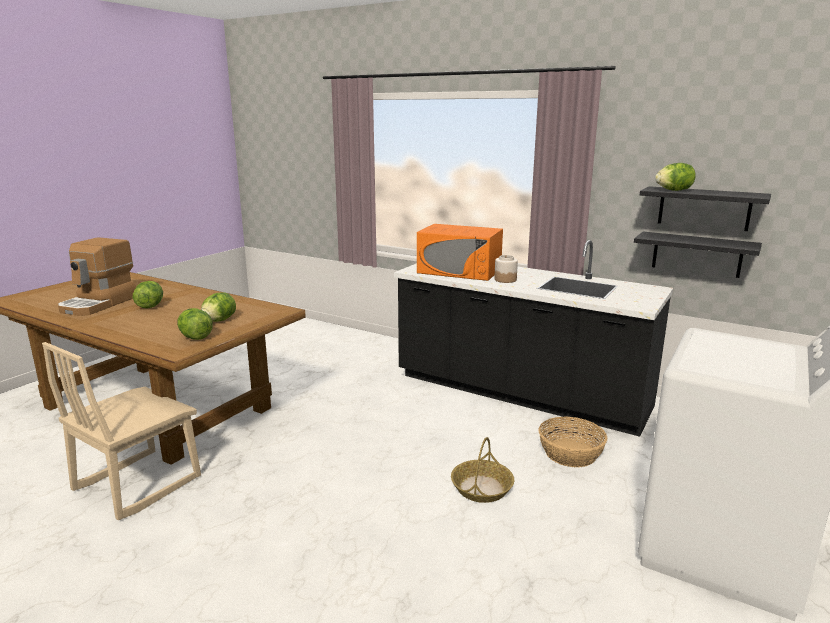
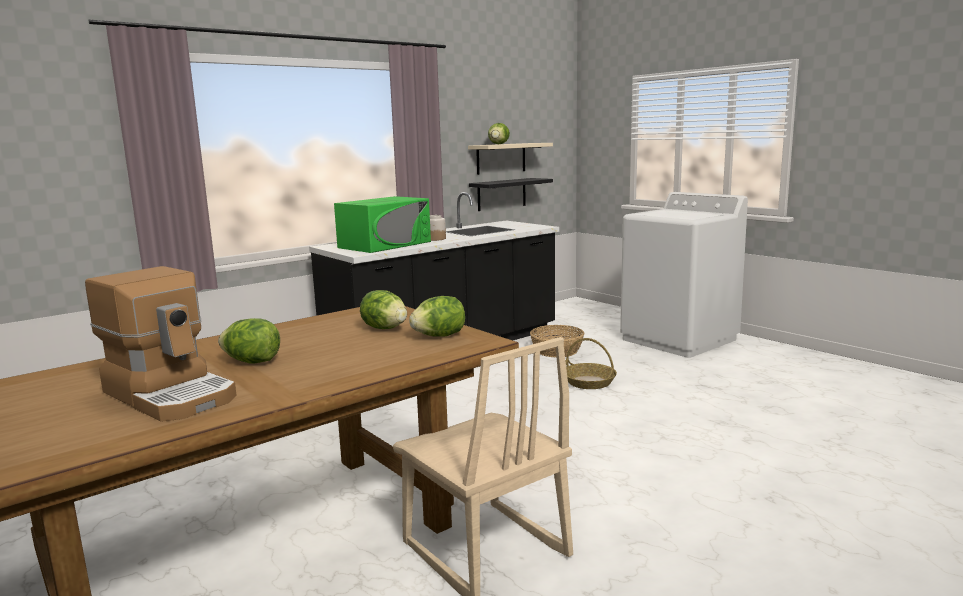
camera: 70 degrees left, 5 degrees down
(459, 271) = (385, 244): orange microwave -> green microwave
(704, 208) = (501, 158): black shelf -> beige shelf

